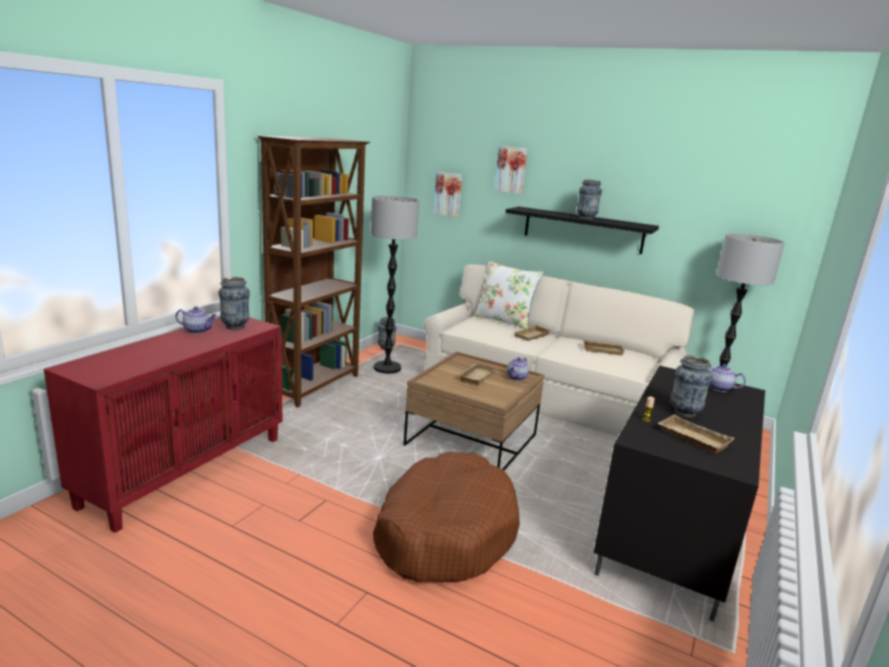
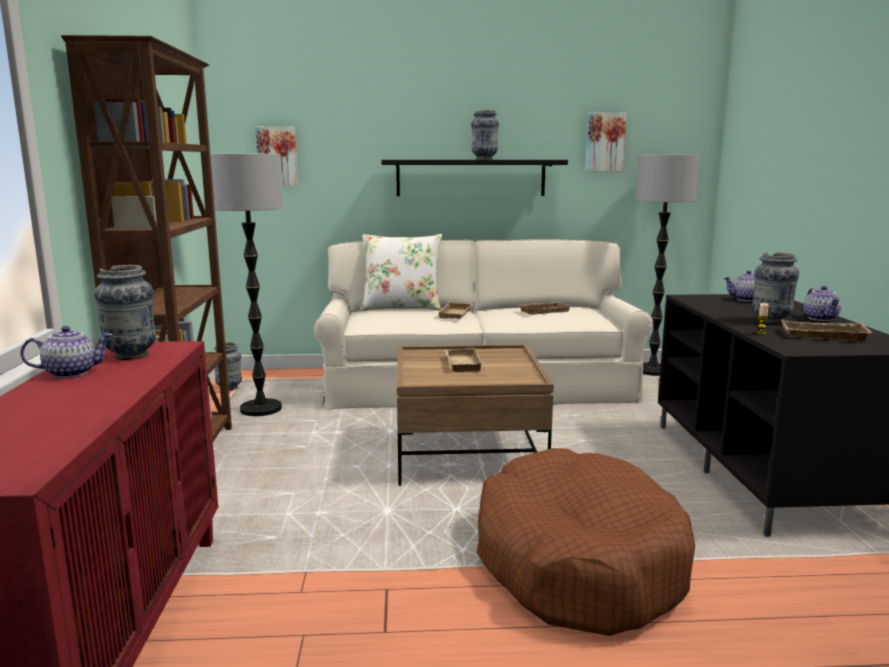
camera: 30 degrees left, 5 degrees down
(511, 169) = (365, 113): picture -> picture (605, 142)
(517, 378) = (505, 354): teapot -> teapot (821, 318)

